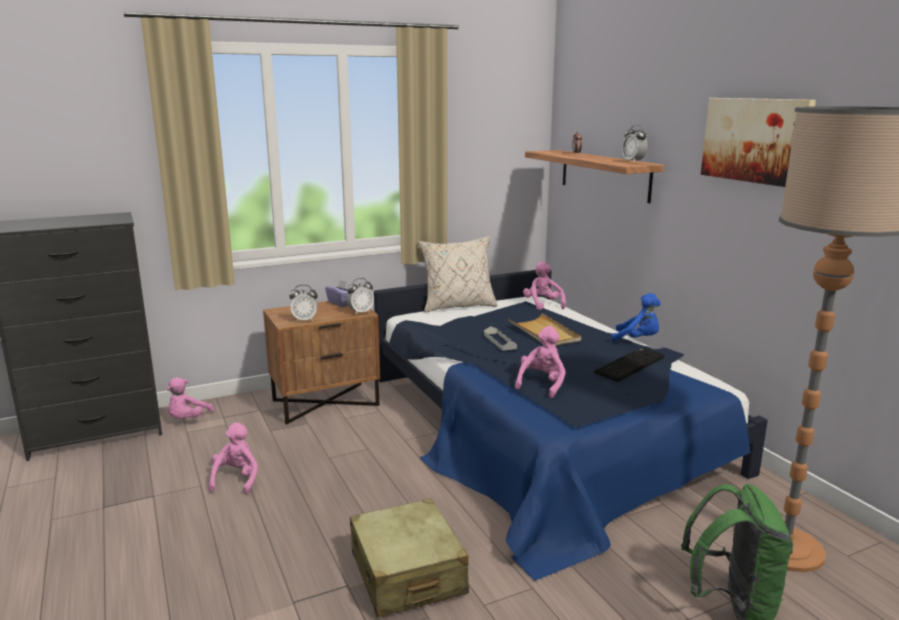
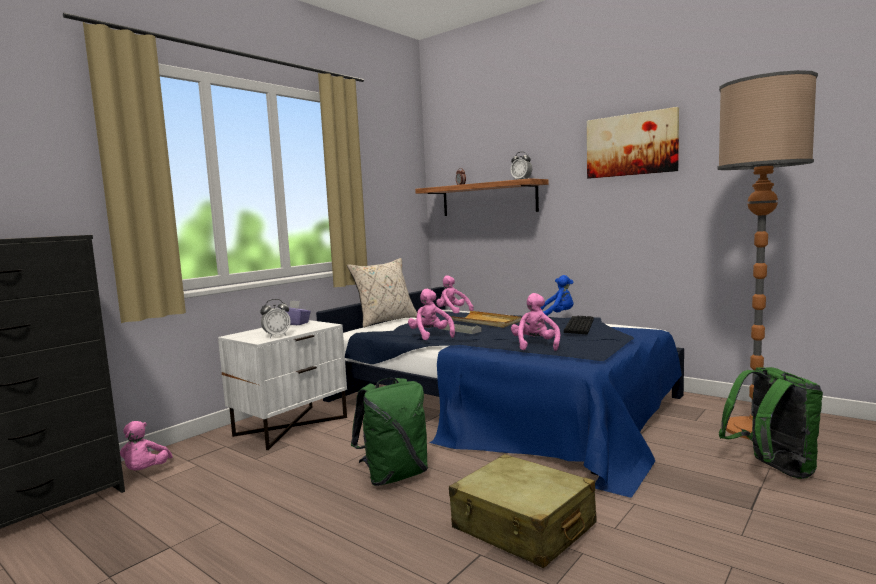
camera: 25 degrees left, 10 degrees down
(236, 479) = (261, 505): pink plush toy -> pink plush toy (431, 336)
(325, 402) = (291, 426): brown nightstand -> white nightstand
(357, 484) = (394, 476): none -> green backpack
(360, 312) = (324, 325): alarm clock -> none

